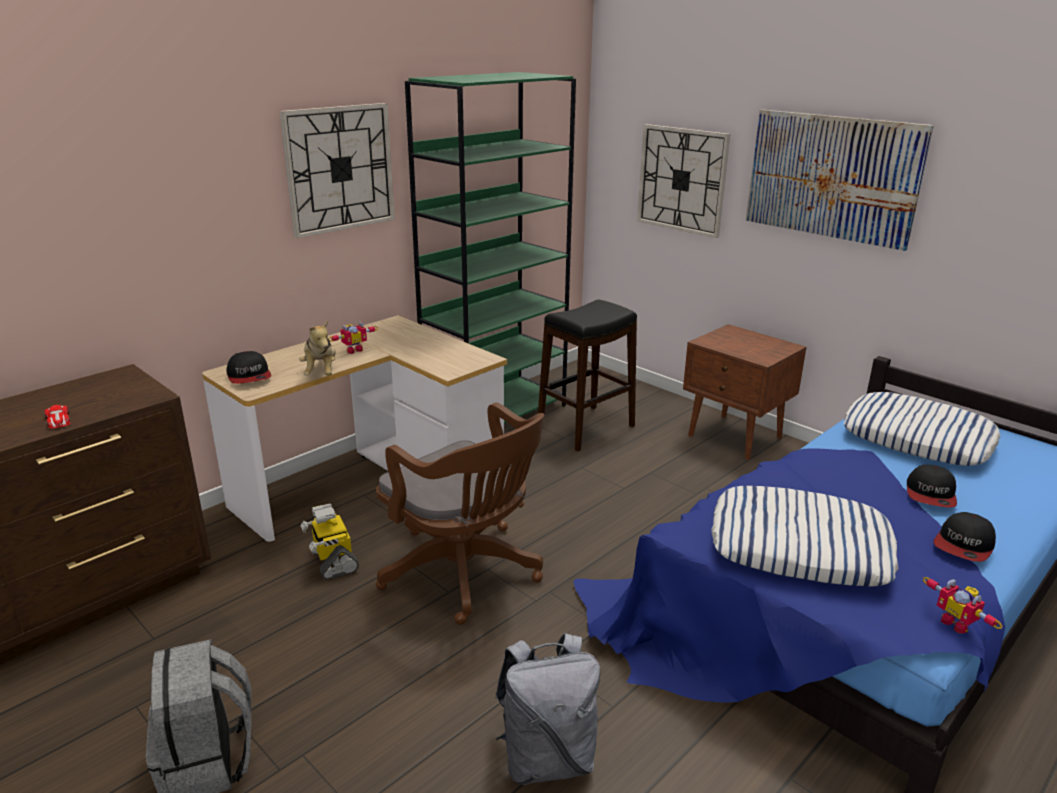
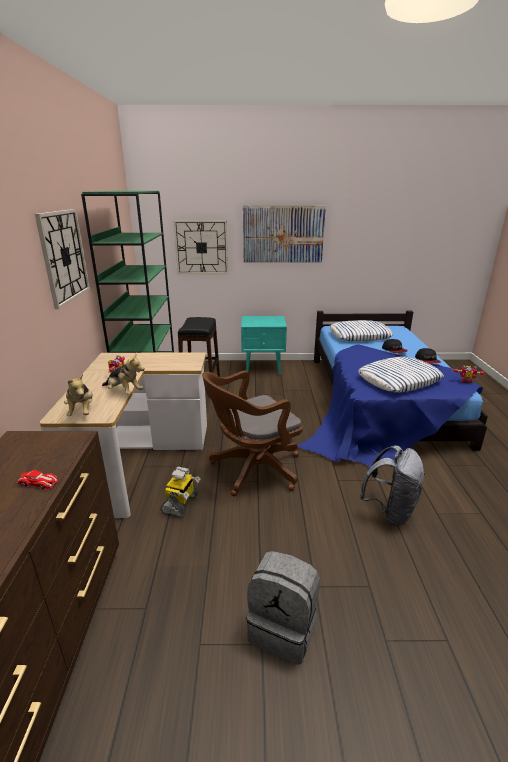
camera: 45 degrees left, 0 degrees up
(249, 376) = (82, 411): cap -> plush toy
(332, 561) = (181, 503): toy robot -> toy robot turned 90 degrees counterclockwise
(466, 574) = (252, 470): brown office chair -> brown office chair turned 150 degrees clockwise
(735, 437) = (263, 368): brown nightstand -> turquoise nightstand

